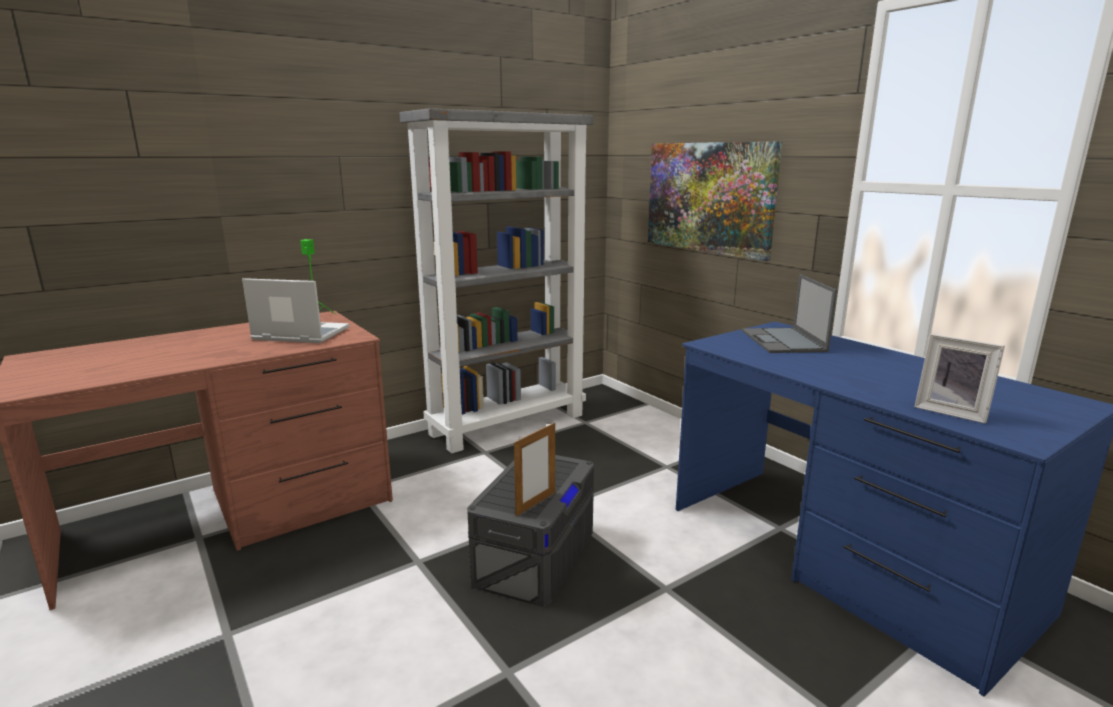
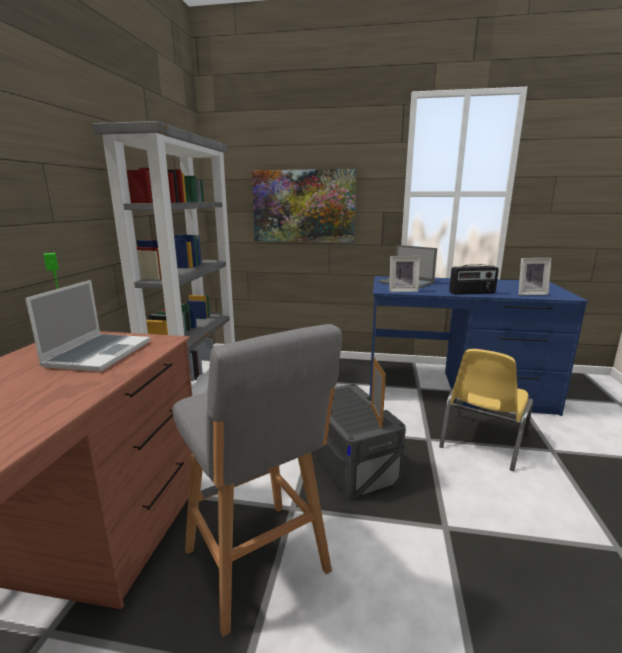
camera: 45 degrees left, 0 degrees up
(299, 334) = (99, 353): laptop -> laptop turned 135 degrees clockwise
(331, 582) = (258, 564): none -> grey stool
(733, 350) = (402, 290): none -> picture frame
(739, 634) = (482, 441): none -> yellow chair
(834, 381) = (472, 293): none -> radio

